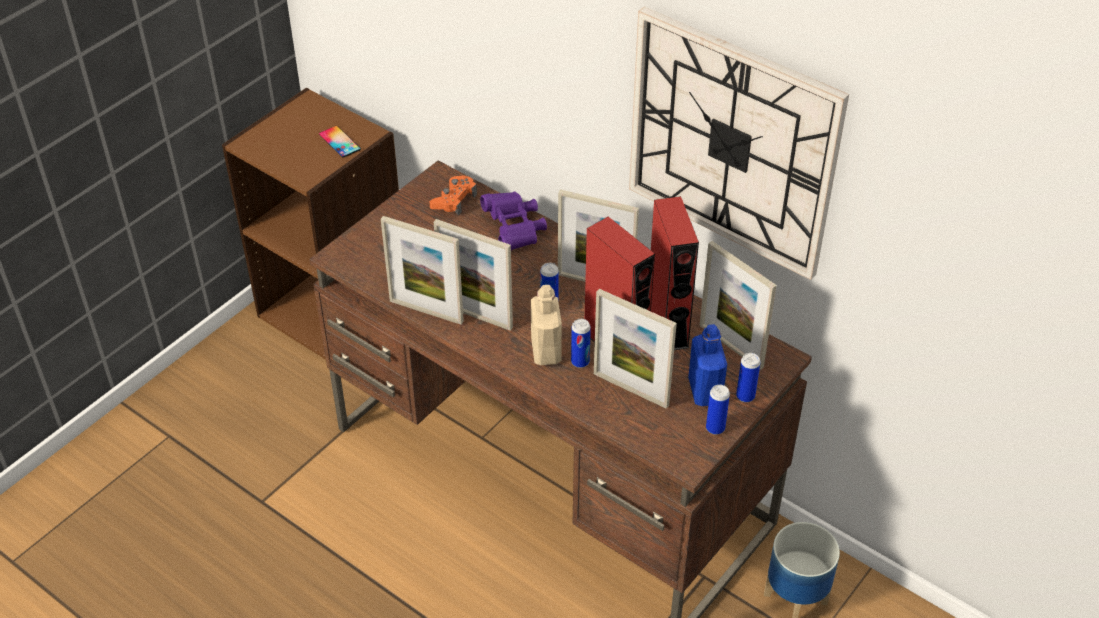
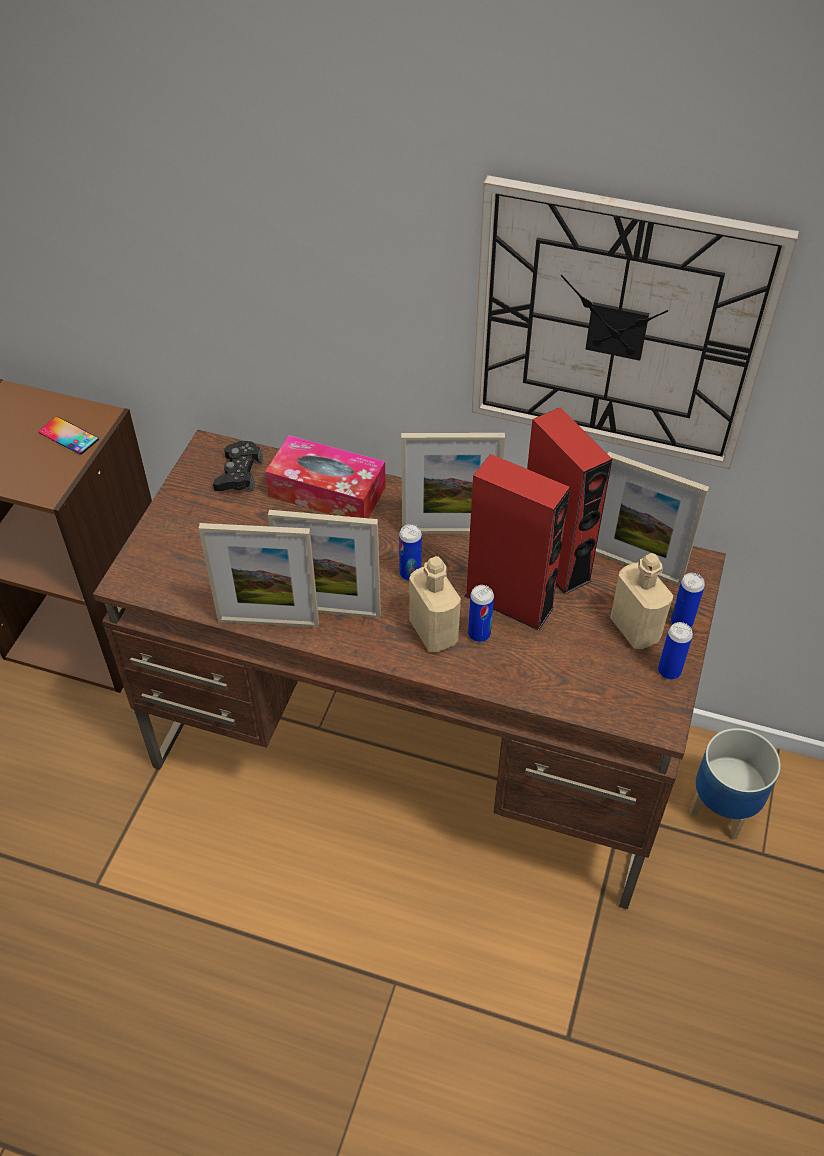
camera: 20 degrees left, 5 degrees up
(454, 200) = (239, 473): orange game controller -> black game controller
(515, 230) = (327, 491): purple binoculars -> tissue box
(631, 389) = (553, 651): picture frame -> none
(704, 391) = (635, 629): blue bottle -> beige bottle

